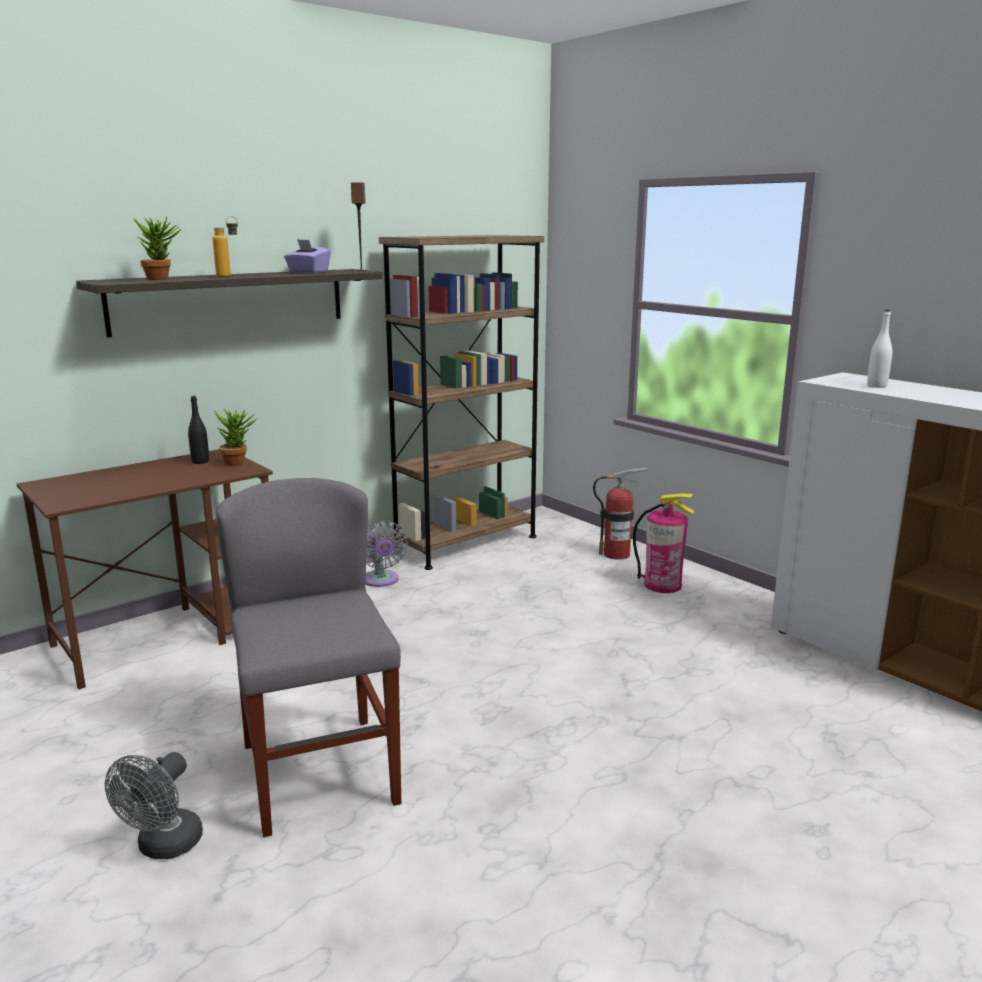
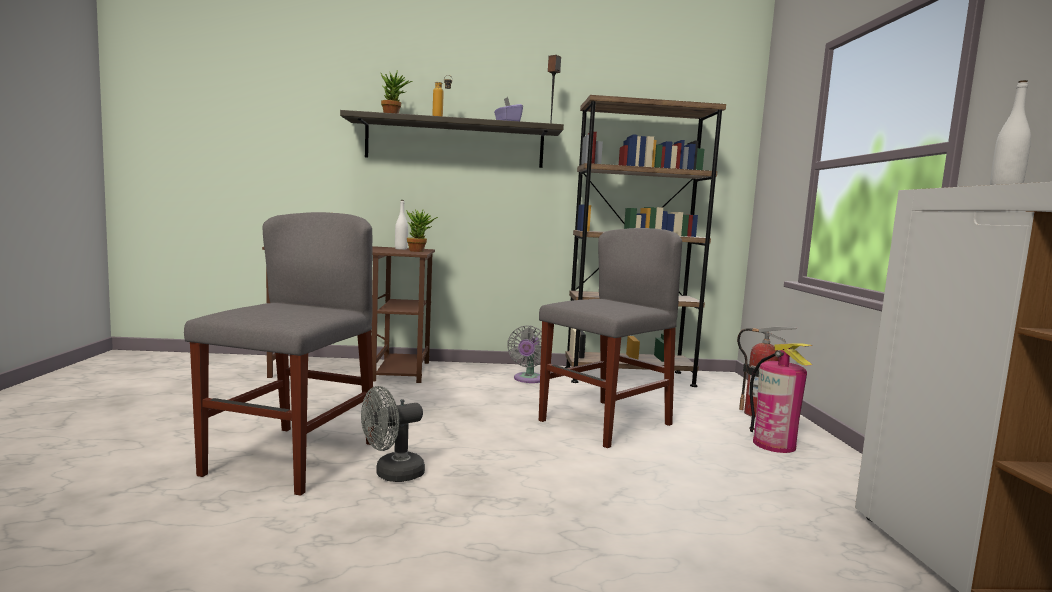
camera: 35 degrees right, 10 degrees down
(164, 847) = (148, 457): grey fan -> grey fan (392, 474)
(200, 462) = (401, 249): black bottle -> white bottle
(522, 611) = (605, 422): none -> grey chair

